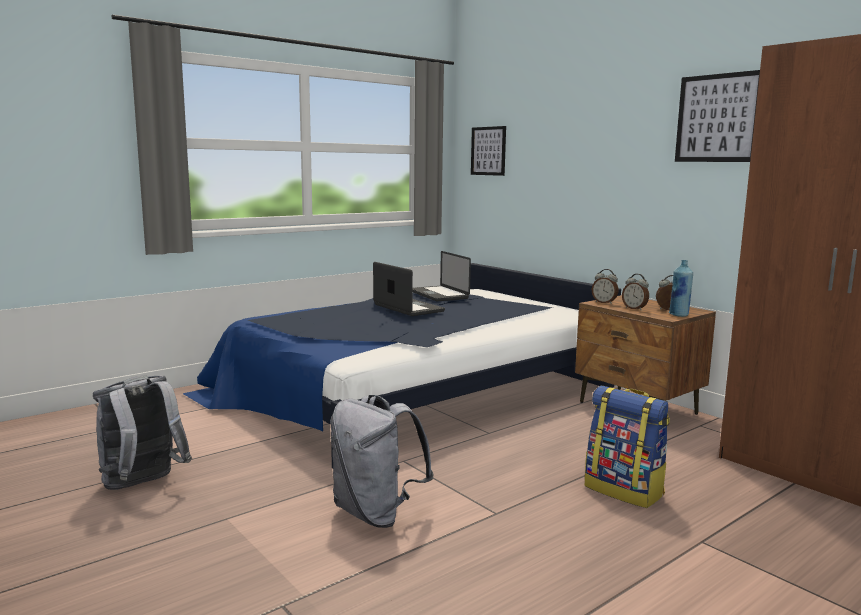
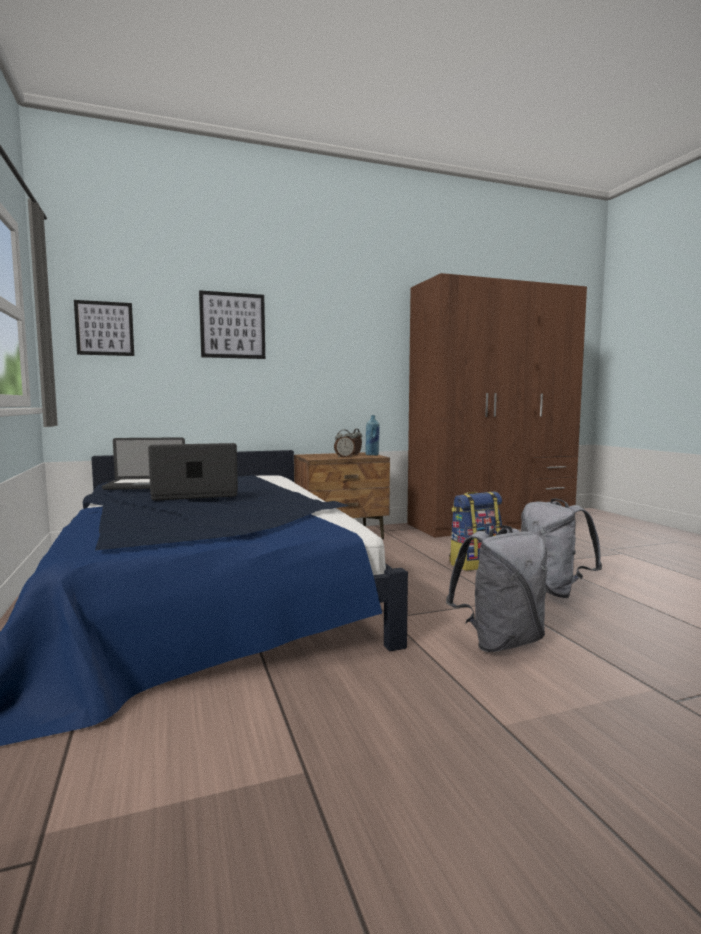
camera: 70 degrees left, 5 degrees down
(142, 485) = (377, 805): grey backpack -> grey backpack (553, 591)
(604, 302) = (316, 458): alarm clock -> none
(717, 118) = (354, 318): picture -> picture (232, 325)

